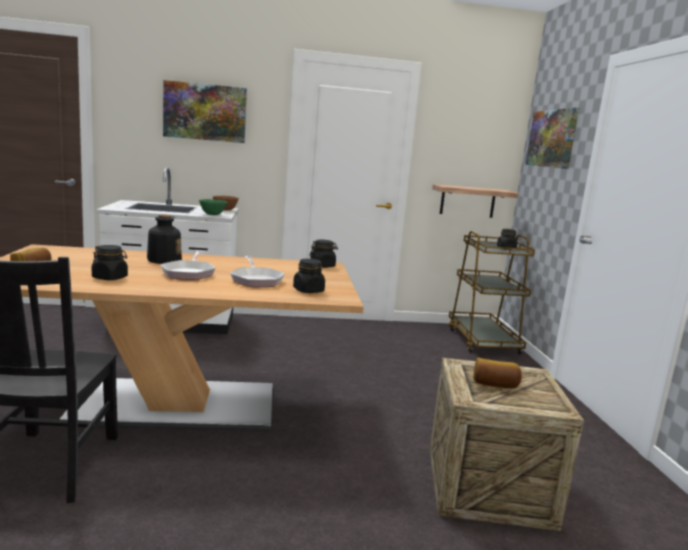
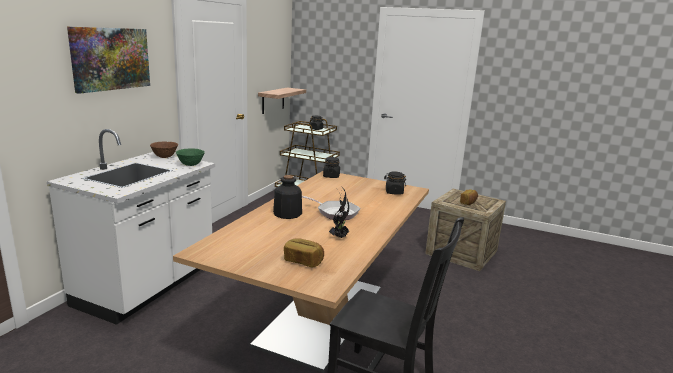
camera: 60 degrees left, 5 degrees up
(110, 278) = (340, 237): black jar -> potted plant
(256, 280) = (363, 199): frying pan -> none
(552, 138) = (329, 52): picture -> none

